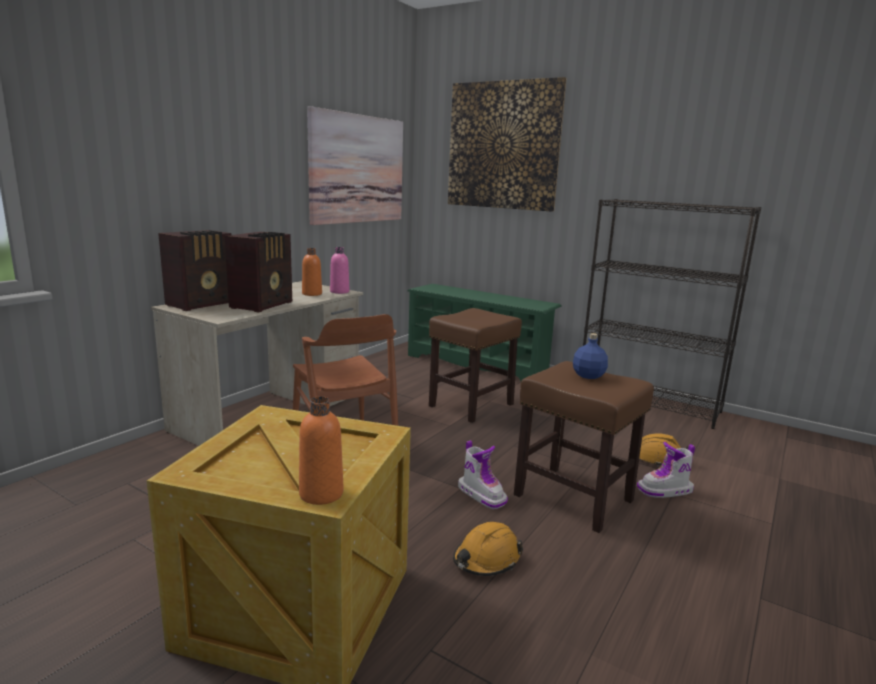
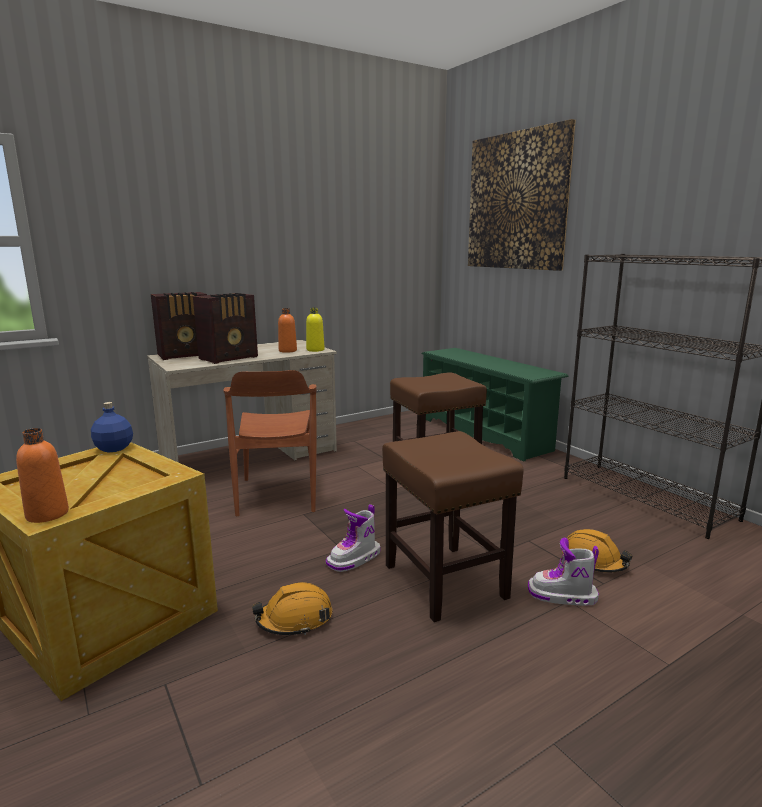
camera: 25 degrees right, 0 degrees up
(339, 292) = (315, 350): pink bottle -> yellow bottle
(357, 169) = (369, 234): picture -> none
(482, 495) = (354, 559): boot -> boot turned 60 degrees clockwise
(588, 376) = (457, 448): blue bottle -> blue bottle (113, 448)

